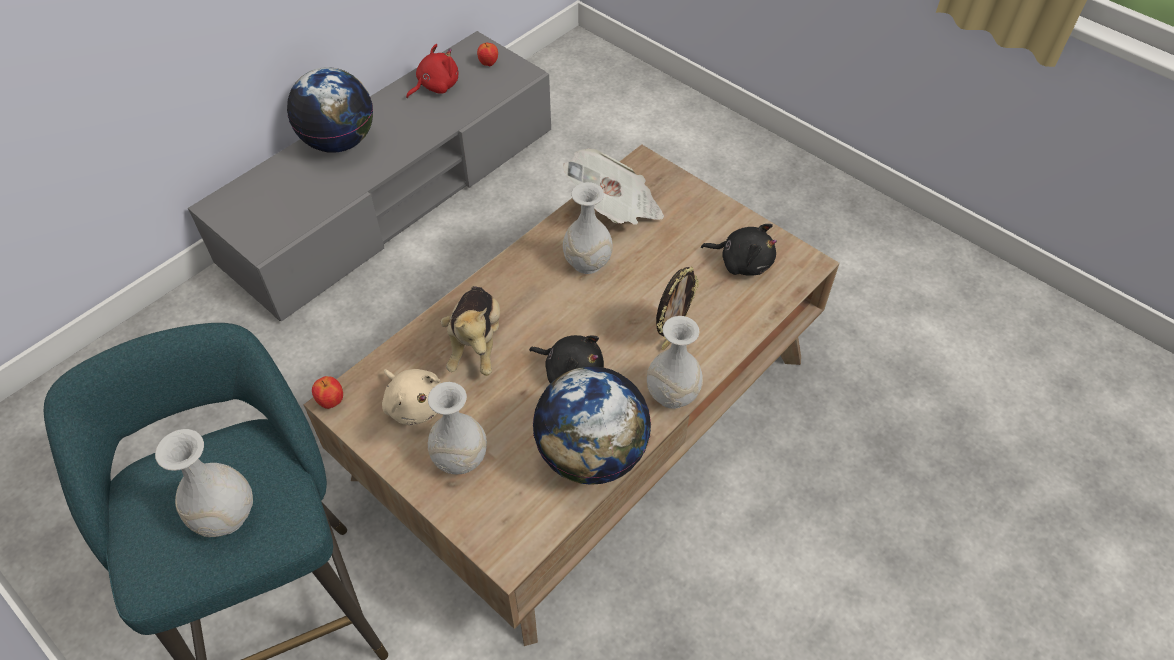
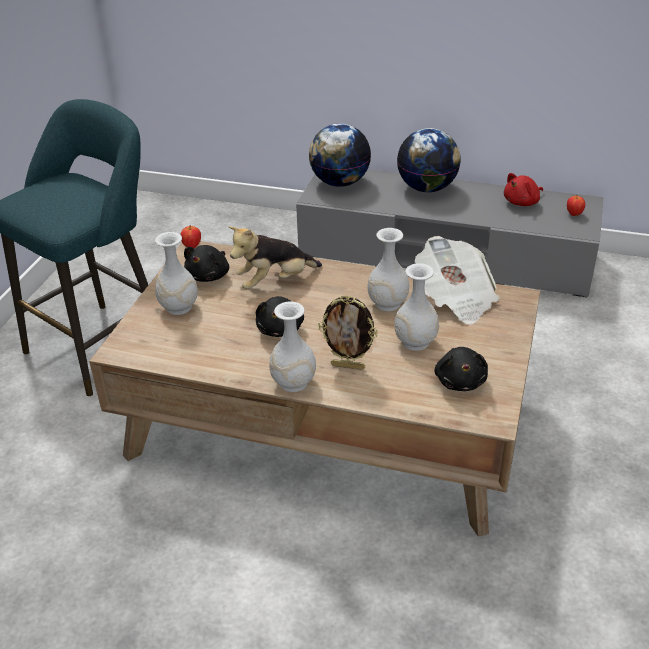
camera: 65 degrees right, 15 degrees down
(225, 515) = (55, 205): white vase -> white vase (415, 341)
(414, 404) = (209, 275): beige plush toy -> black plush toy
(436, 86) = (522, 202): red plush toy -> red plush toy turned 120 degrees clockwise
(591, 454) = (215, 360): globe -> globe (339, 182)

